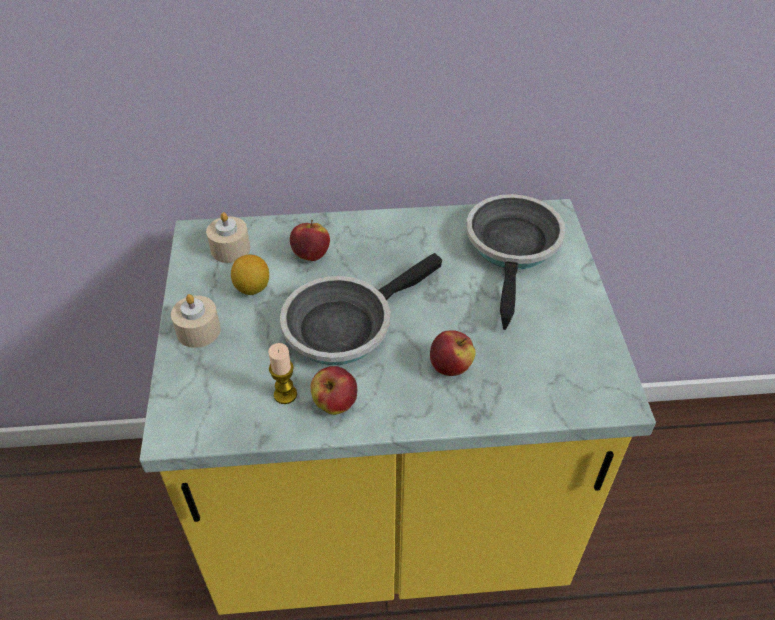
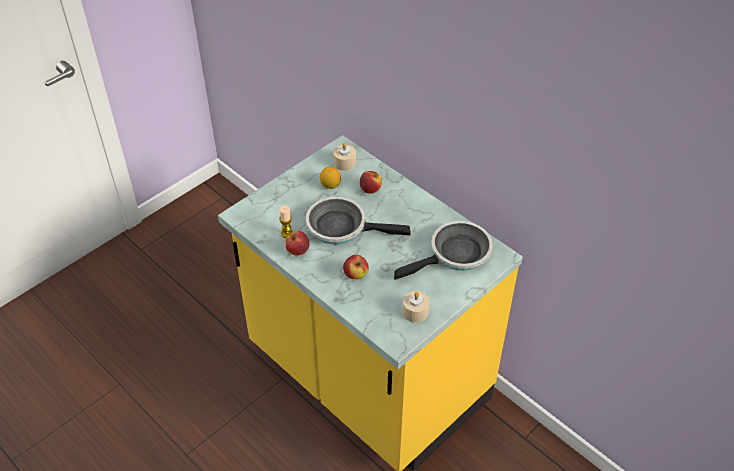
camera: 50 degrees right, 0 degrees up
(198, 331) = (291, 186): beige candle -> beige candle (415, 312)

